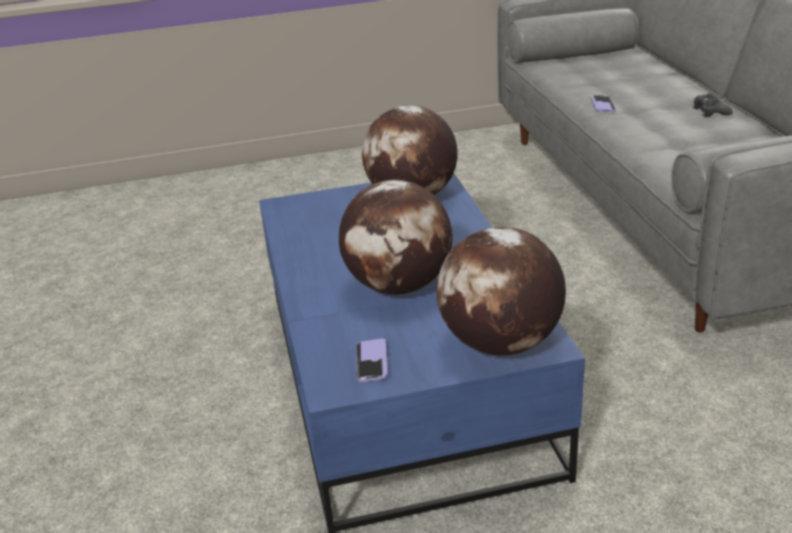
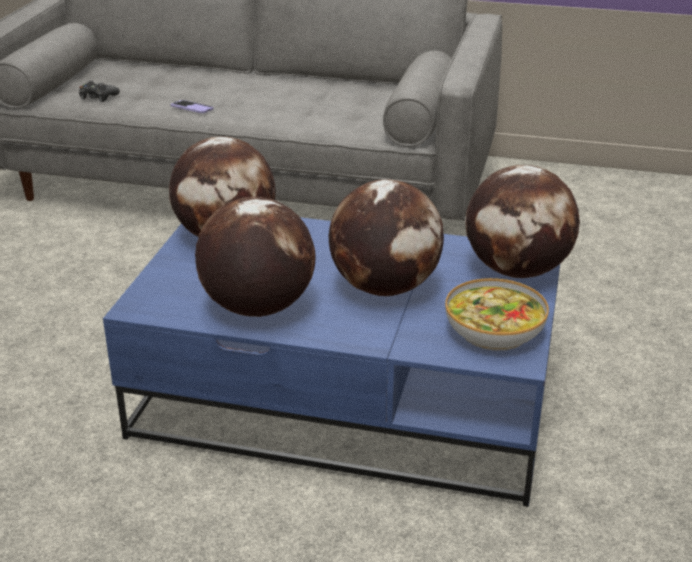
camera: 65 degrees left, 0 degrees up
(317, 245) = (257, 308): none -> globe
(371, 362) = (494, 332): phone -> bowl
(710, 111) = (269, 83): black game controller -> black game controller (98, 97)

